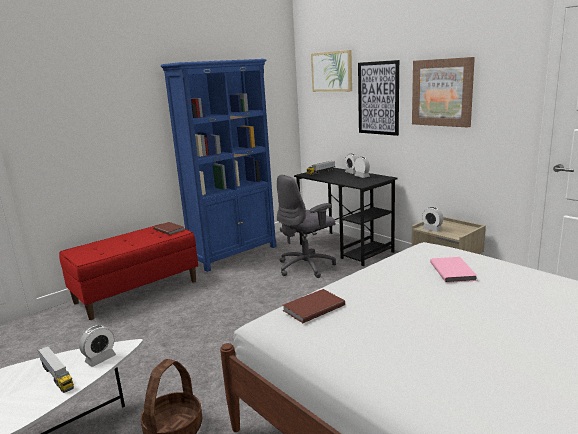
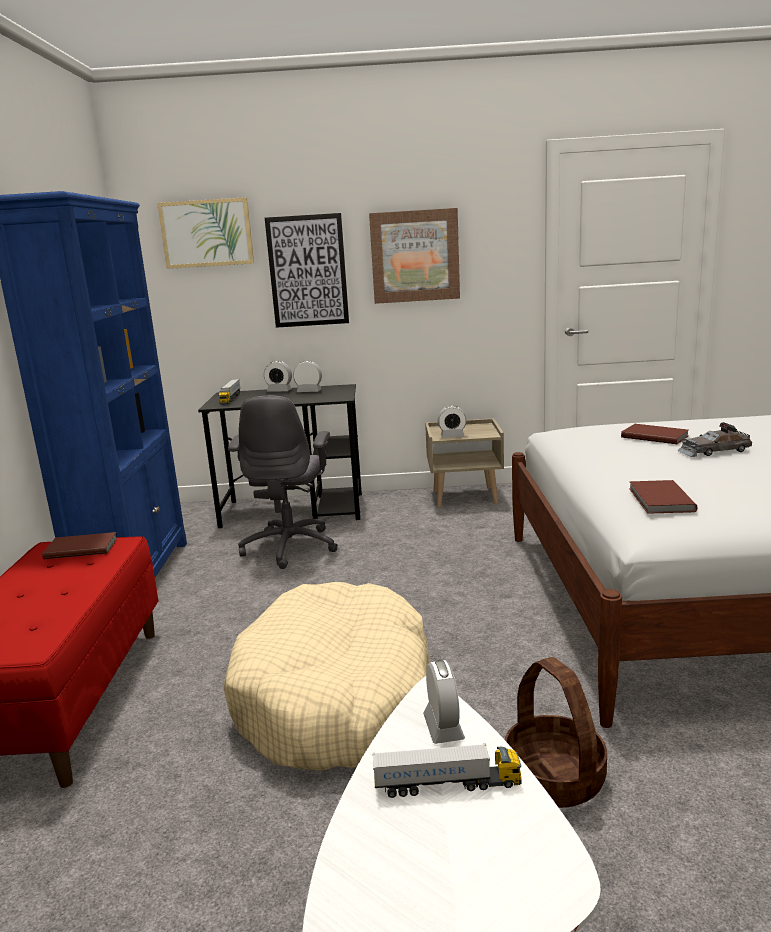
camera: 50 degrees left, 0 degrees up
(188, 342) = (335, 698): none -> beige dog bed
(450, 297) = (713, 451): none -> grey toy car
(453, 271) = (654, 436): pink book -> brown book

